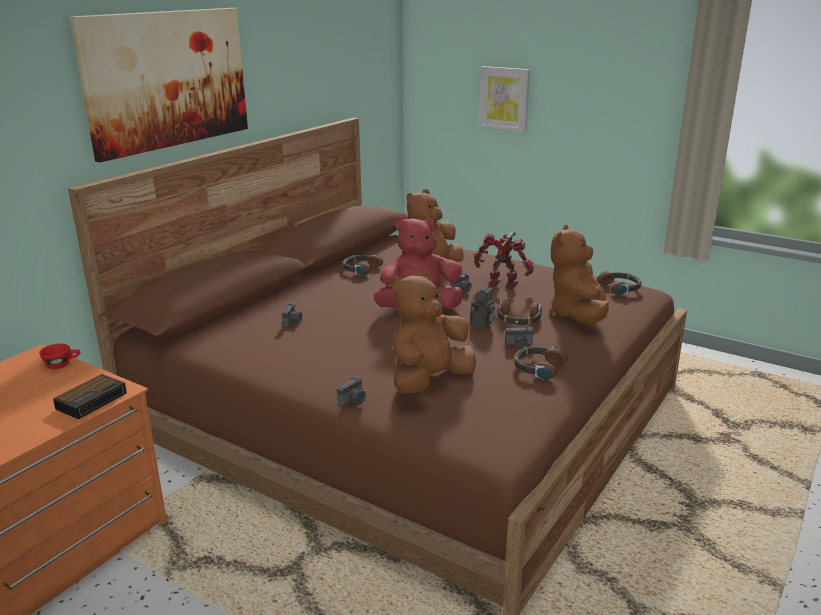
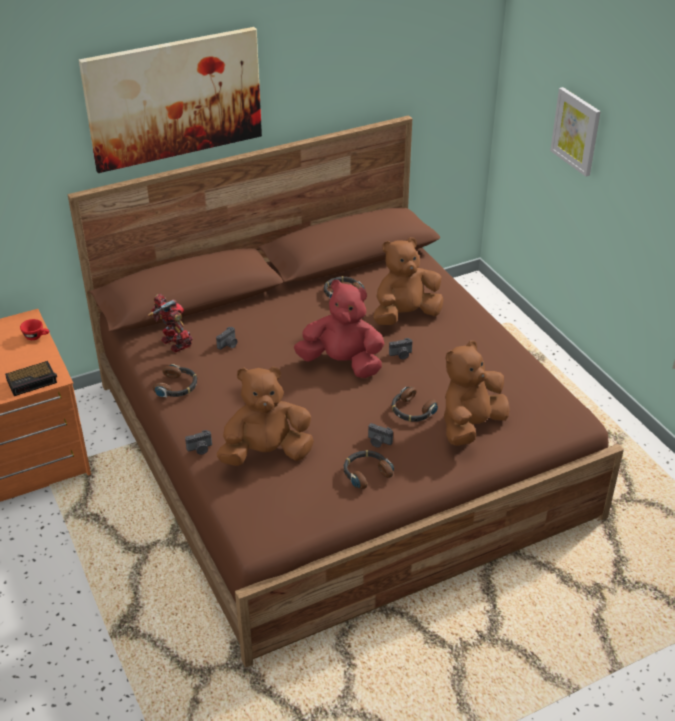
camera: 30 degrees right, 15 degrees up
(482, 324) = (375, 404): camera -> none
(502, 285) = (445, 361): toy robot -> toy robot (173, 344)
(620, 287) = (554, 405): headphones -> headphones (177, 386)

